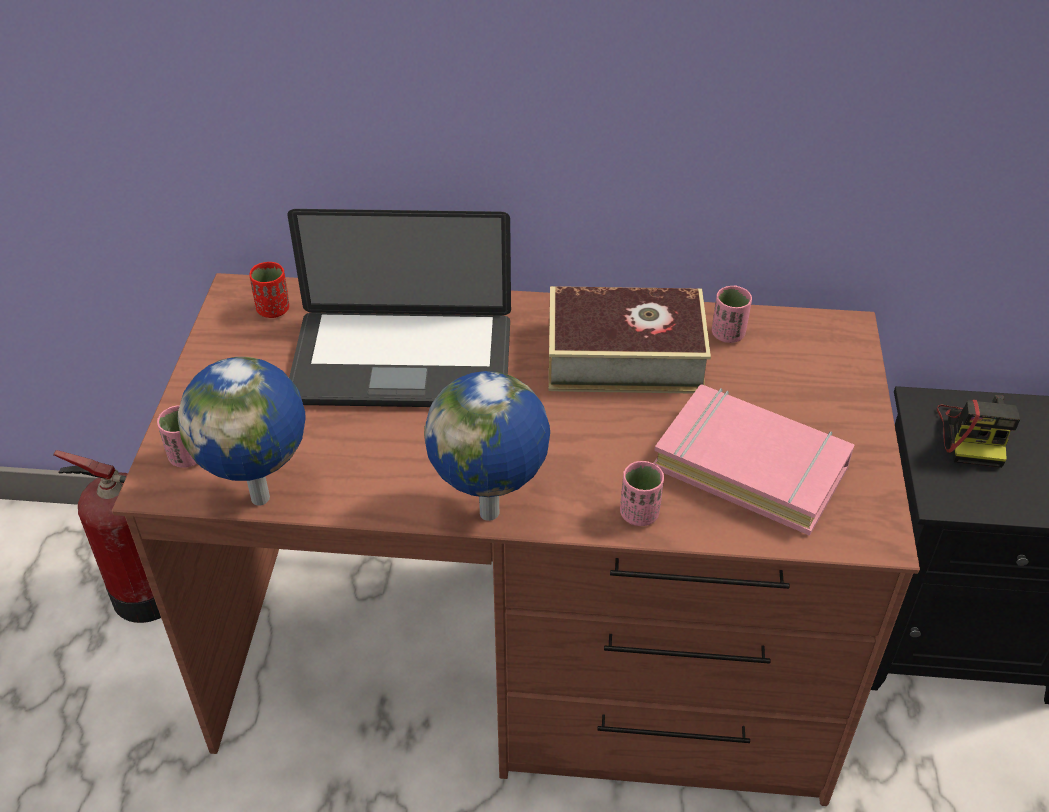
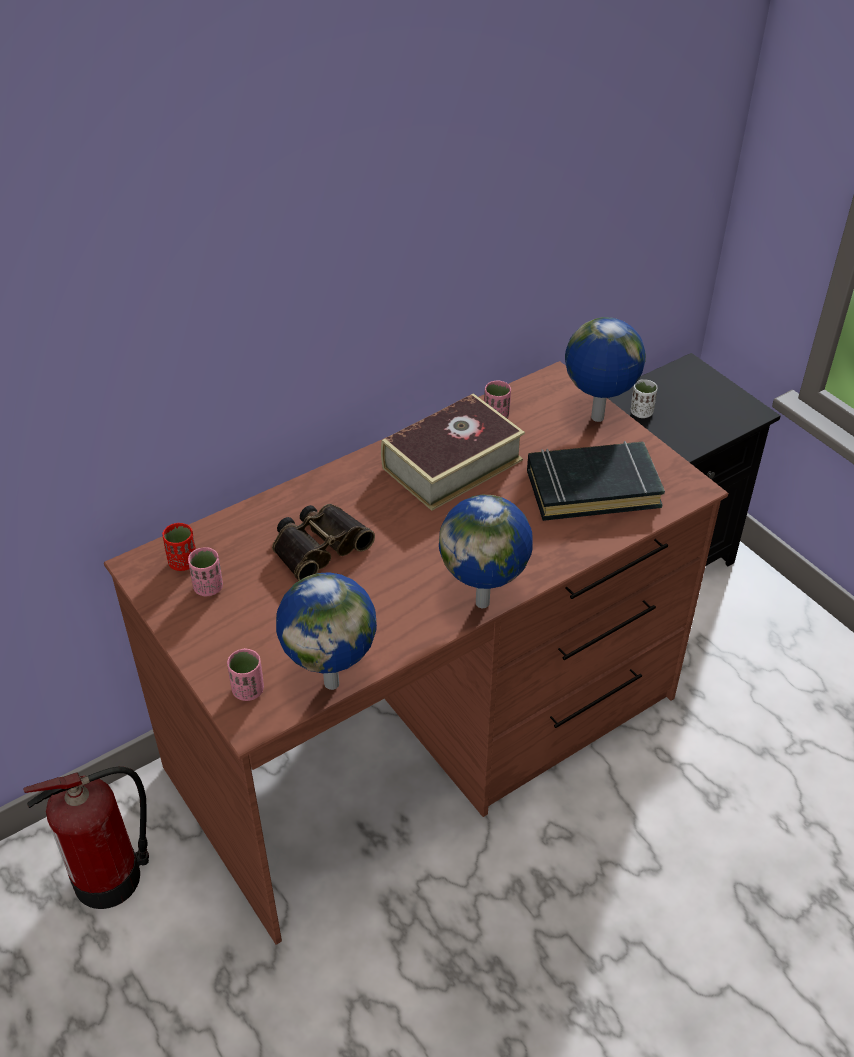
camera: 40 degrees left, 0 degrees up
(402, 362) = (318, 546): laptop -> binoculars
(639, 514) = (564, 550): pink cup -> pink cup (208, 587)
(751, 466) = (592, 487): pink book -> black book
(845, 395) = (597, 418): none -> globe
(974, 434) = (641, 412): camera -> white cup

